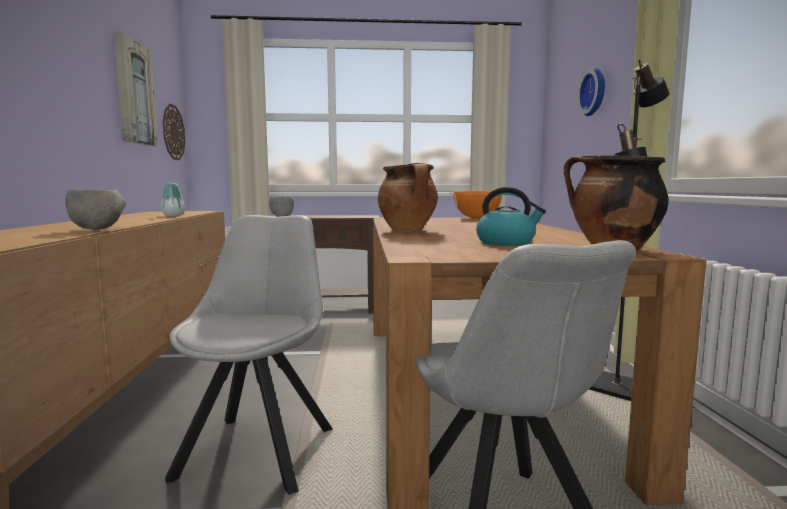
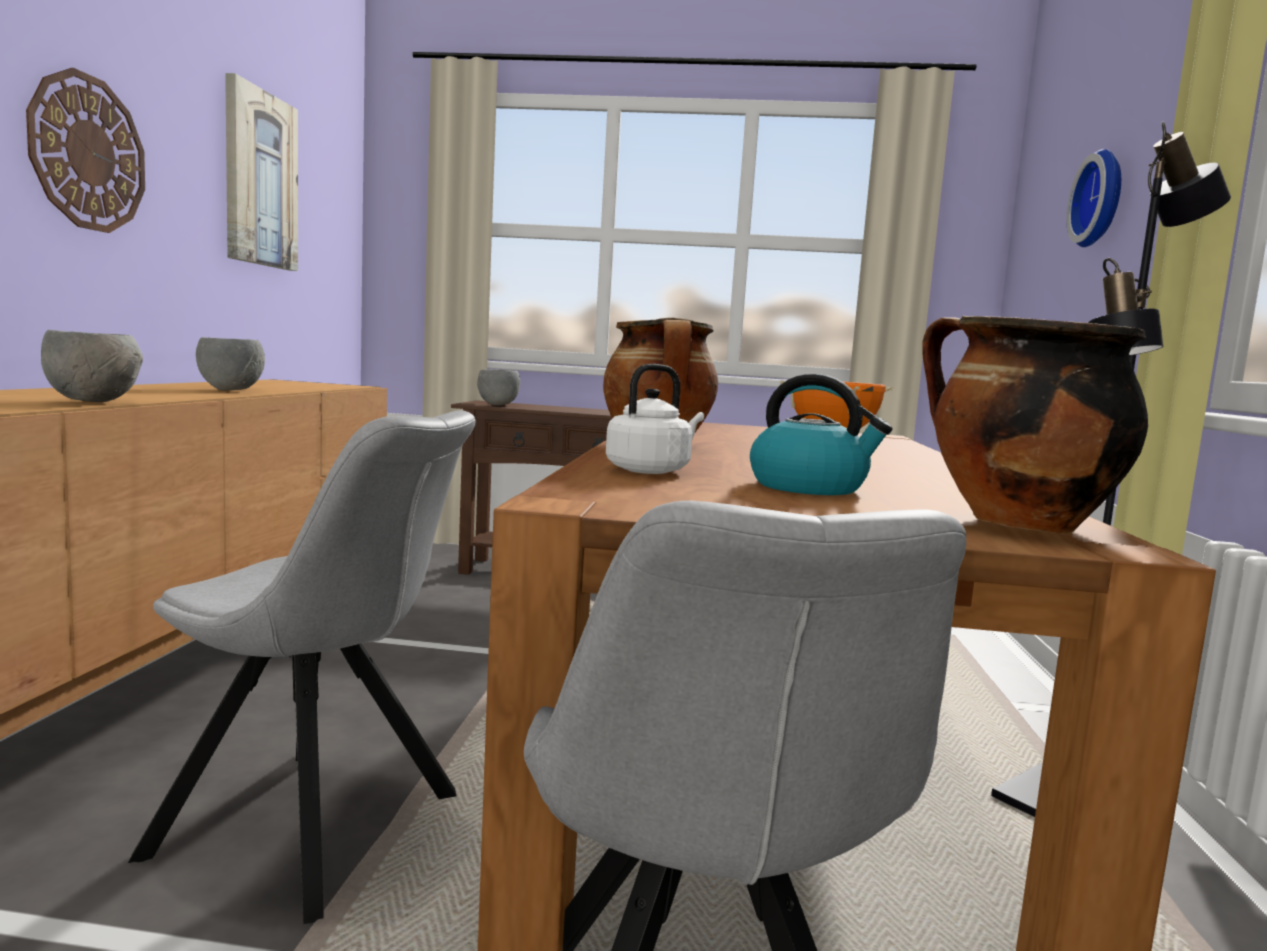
camera: 10 degrees right, 0 degrees up
(149, 218) = (231, 390): none -> grey bowl
(173, 132) = (334, 249): wall clock -> wall clock (87, 153)
(173, 215) = (282, 389): vase -> none
(258, 449) = (315, 827): grey chair -> grey chair turned 90 degrees clockwise
(425, 241) = (651, 470): none -> white kettle

